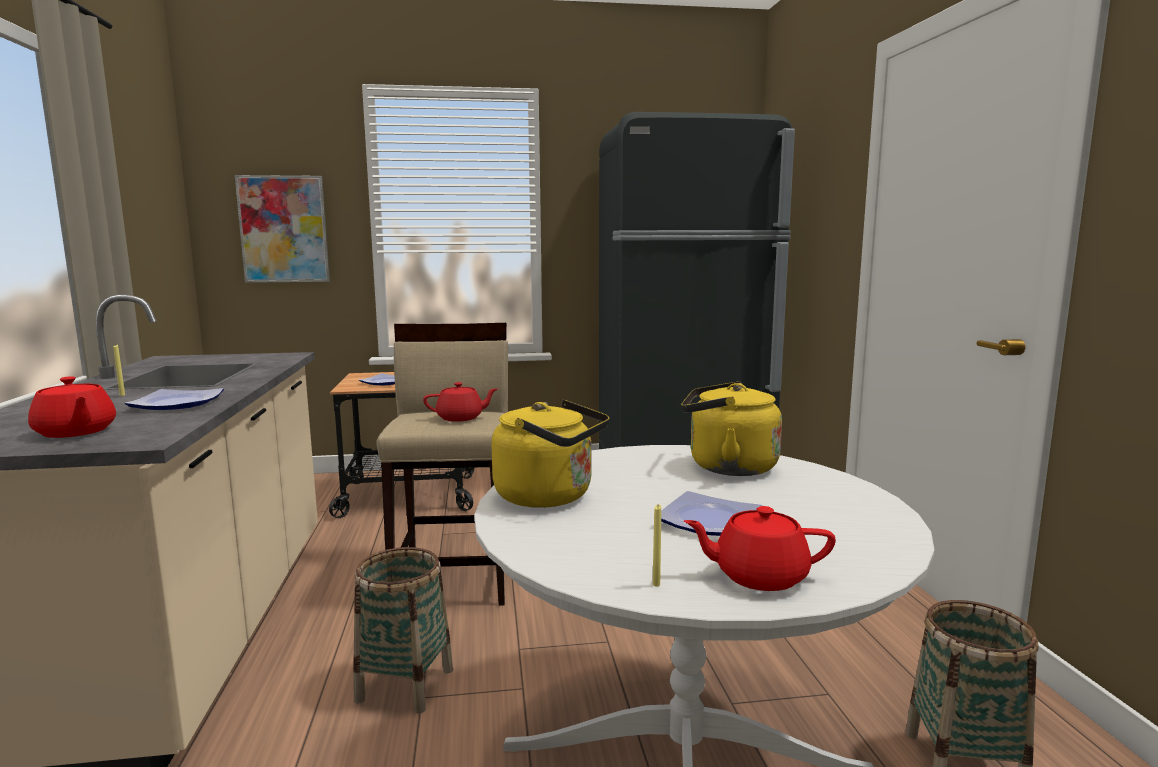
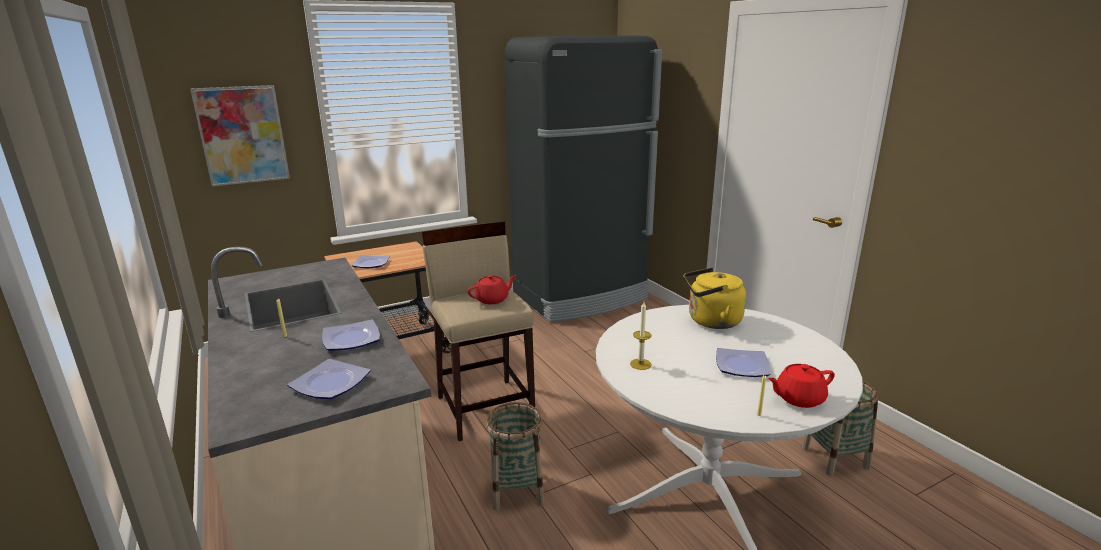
camera: 20 degrees left, 10 degrees up
(75, 432) = (332, 383): red teapot -> plate
(550, 496) = (640, 364): yellow kettle -> candle

